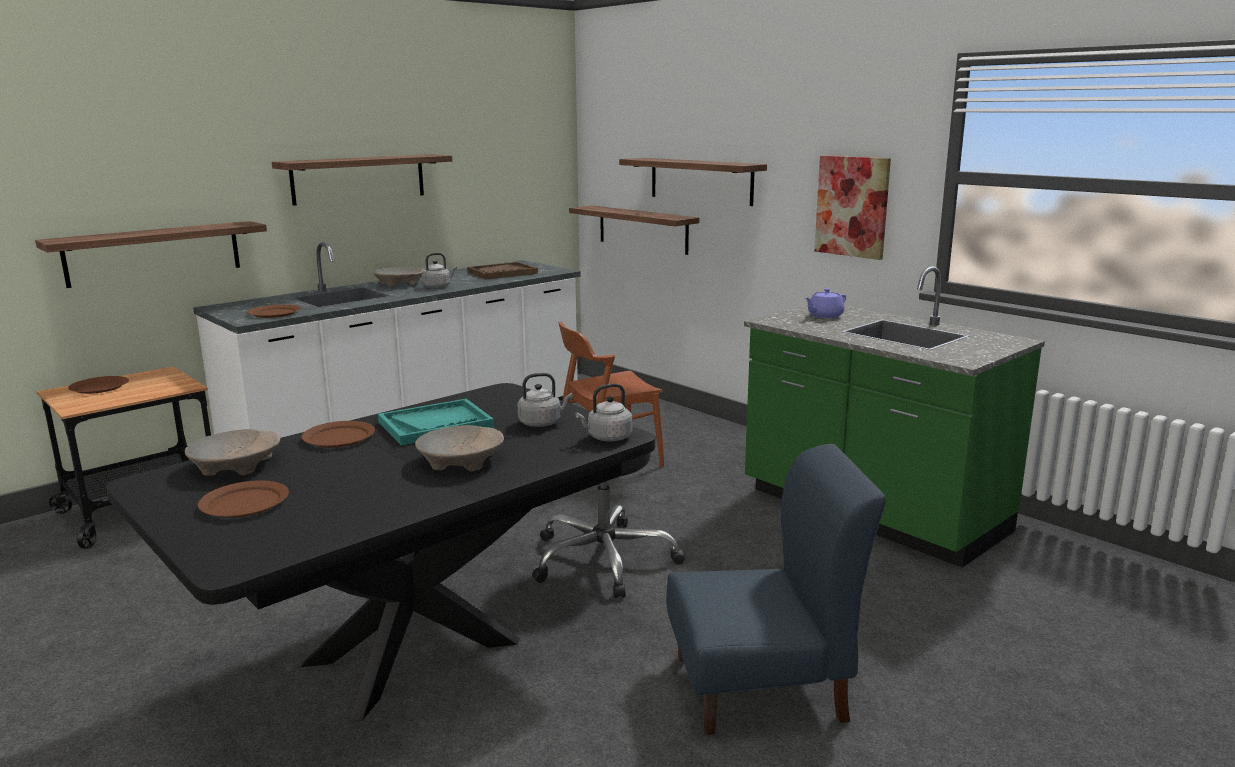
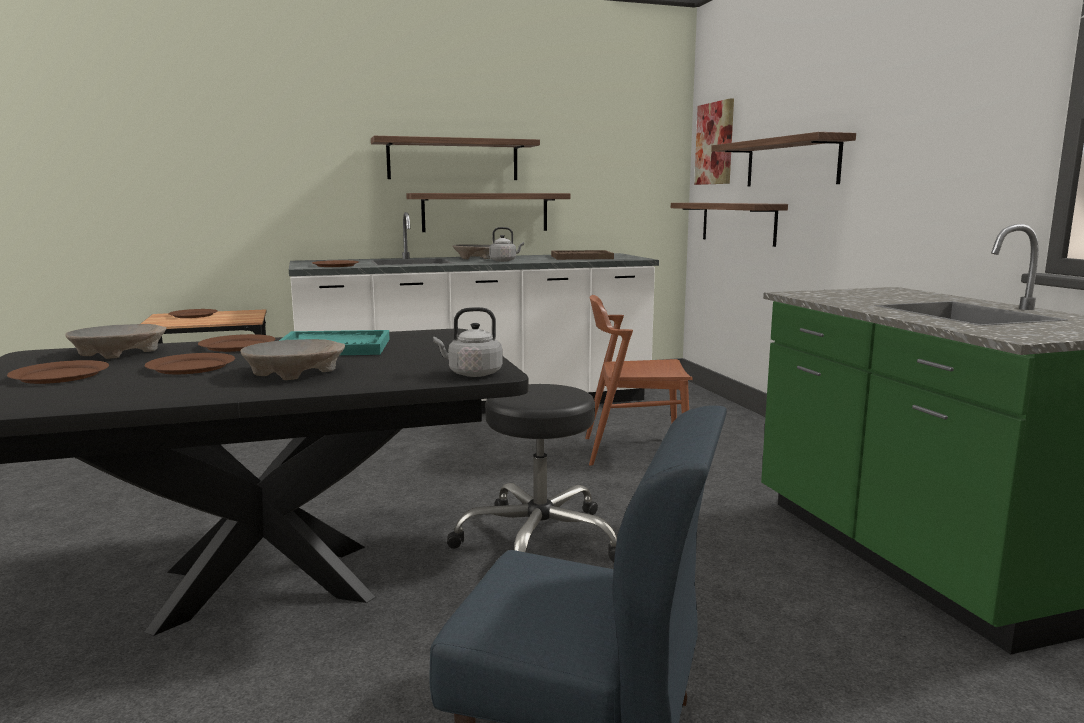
camera: 25 degrees right, 5 degrees down
(154, 253) = (261, 210): shelf -> shelf (485, 212)
(351, 471) = (190, 367): none -> brown plate
(542, 423) = (432, 356): grey kettle -> none
(824, 316) = (875, 295): purple teapot -> none
(852, 206) = (947, 170): picture -> picture (715, 143)

